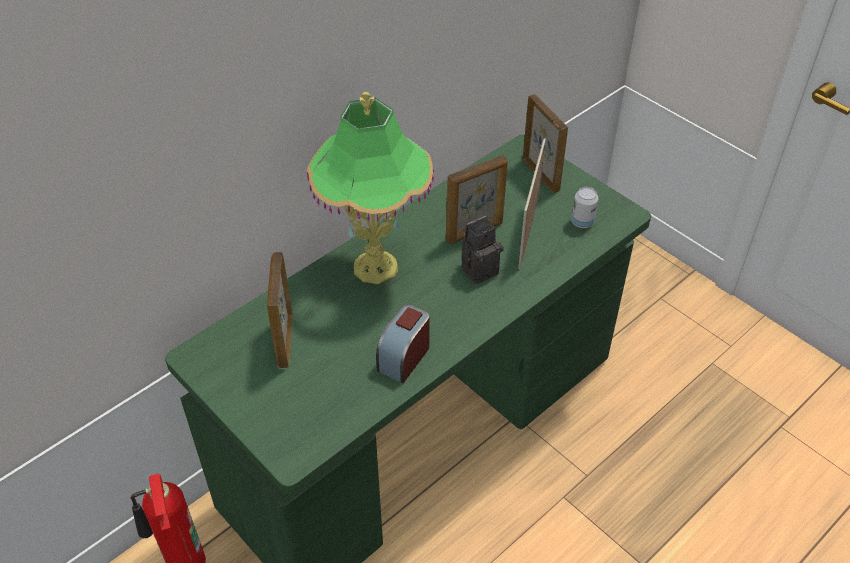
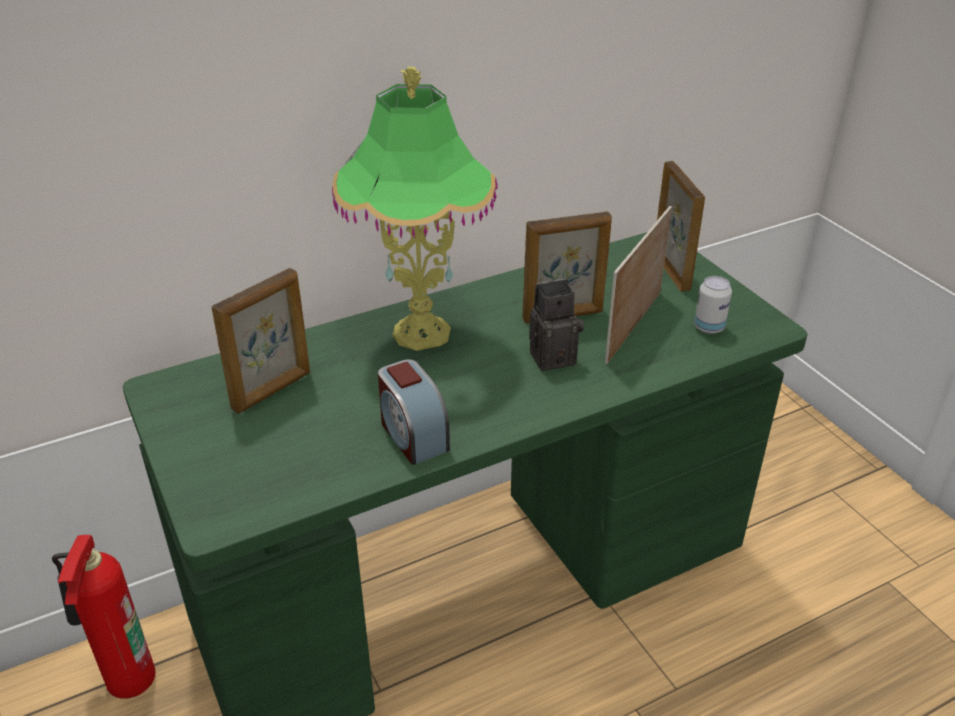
camera: 15 degrees right, 10 degrees down
(285, 341) = (273, 391): picture frame -> picture frame turned 150 degrees counterclockwise
(404, 357) = (413, 435): alarm clock -> alarm clock turned 75 degrees counterclockwise

